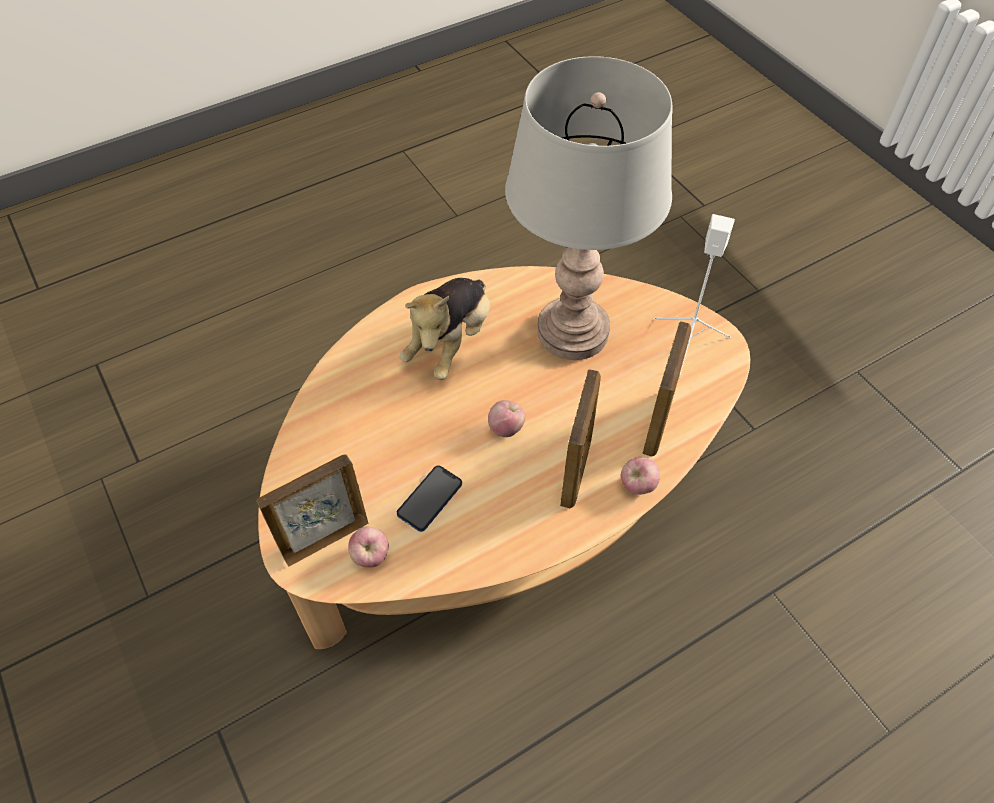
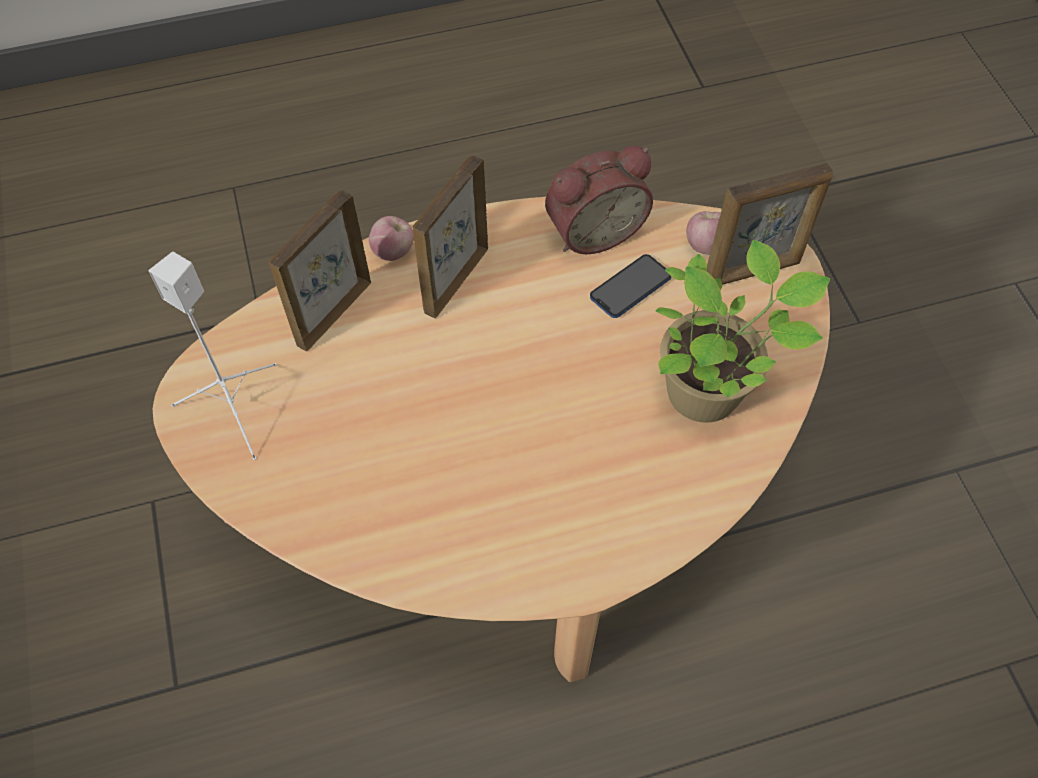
camera: 165 degrees left, 5 degrees up
(355, 429) = (709, 390): none -> potted plant
(450, 342) = (557, 490): plush toy -> none
(474, 547) = (593, 230): none -> alarm clock
(506, 428) = (518, 349): apple -> none
(572, 332) = (380, 464): grey table lamp -> none

